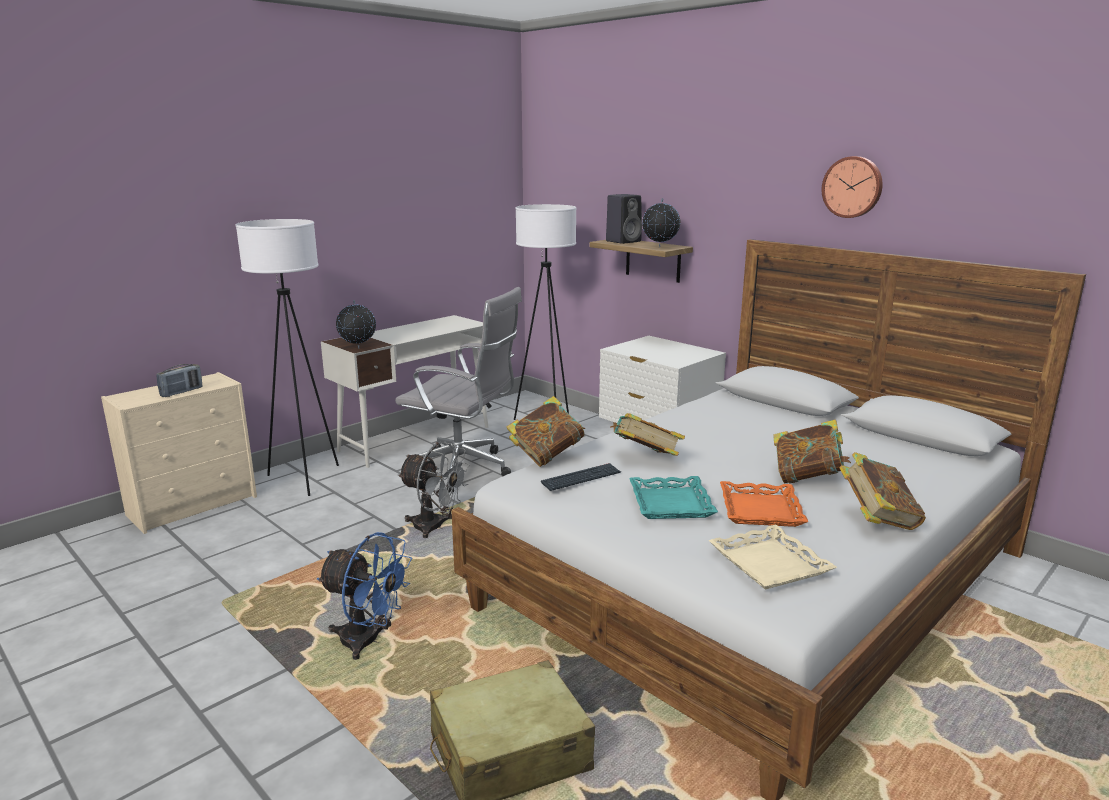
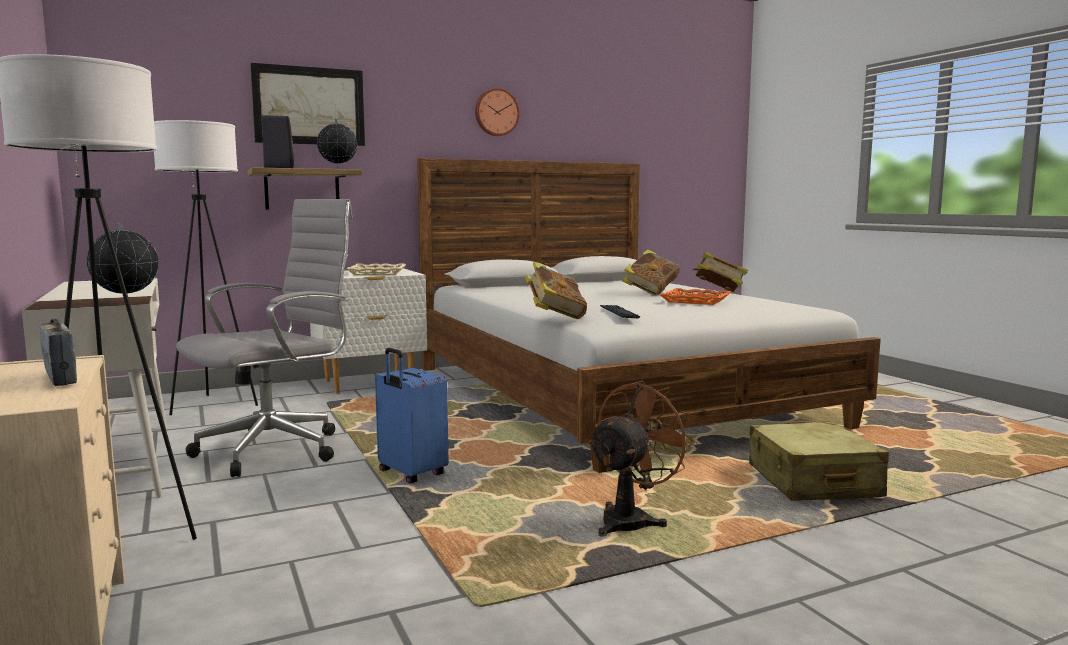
camera: 70 degrees left, 10 degrees down
(369, 641) = (632, 520): blue fan -> brown fan
(435, 527) = (410, 474): grey fan -> blue suitcase
(645, 459) = (589, 304): book -> none
(664, 181) = (309, 106): none -> picture
(671, 504) = (677, 307): turquoise tray -> none
(768, 564) = (772, 305): beige tray -> beige tray (377, 273)

